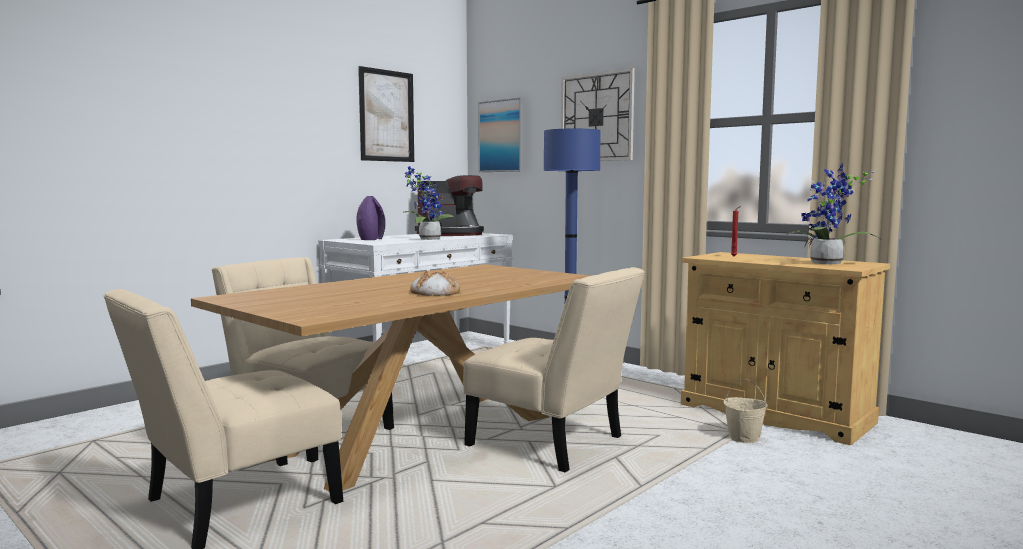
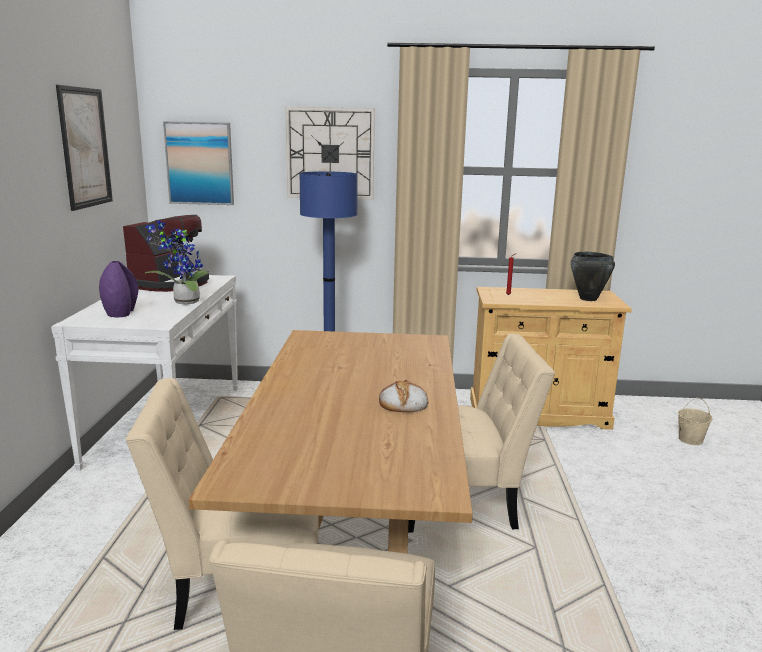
camera: 40 degrees left, 10 degrees up
(744, 438) = (556, 444): beige bucket -> beige bucket (690, 440)
(827, 264) = (588, 299): potted plant -> black cooking pot

